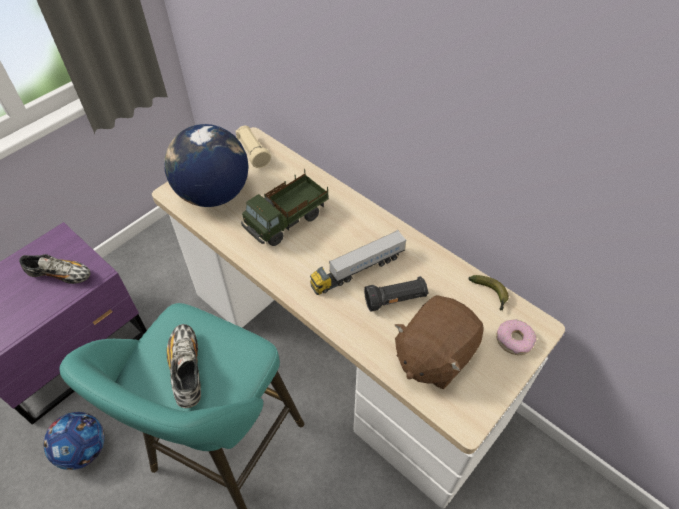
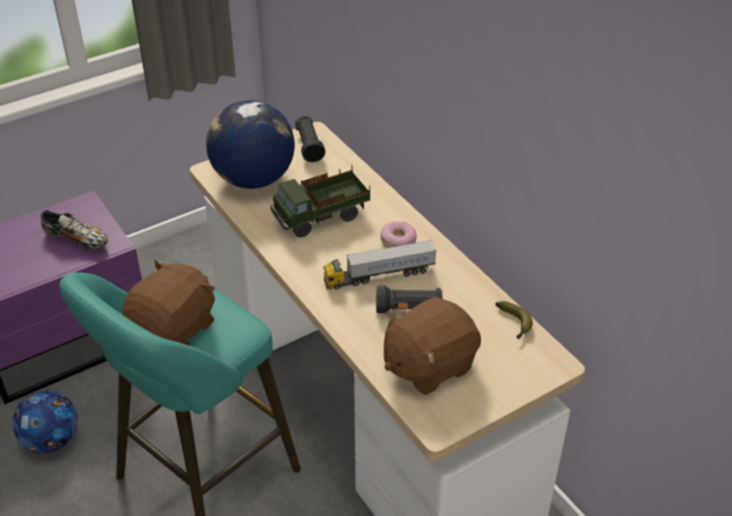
camera: 15 degrees right, 10 degrees down
(187, 370) = (175, 328): shoe -> brown plush toy
(253, 153) = (309, 146): beige flashlight -> black flashlight
(514, 340) = (522, 369): donut -> donut (398, 240)

